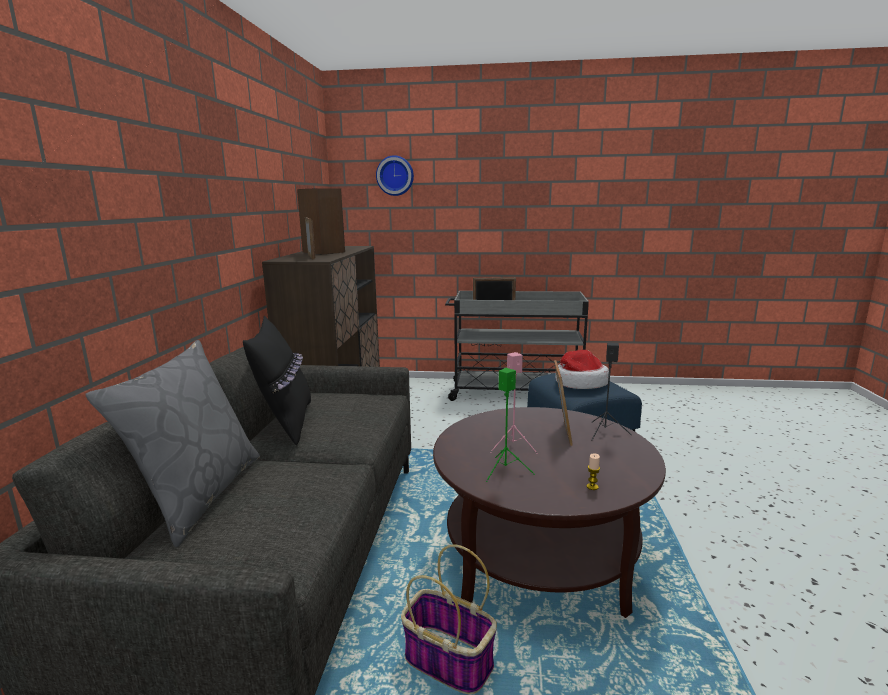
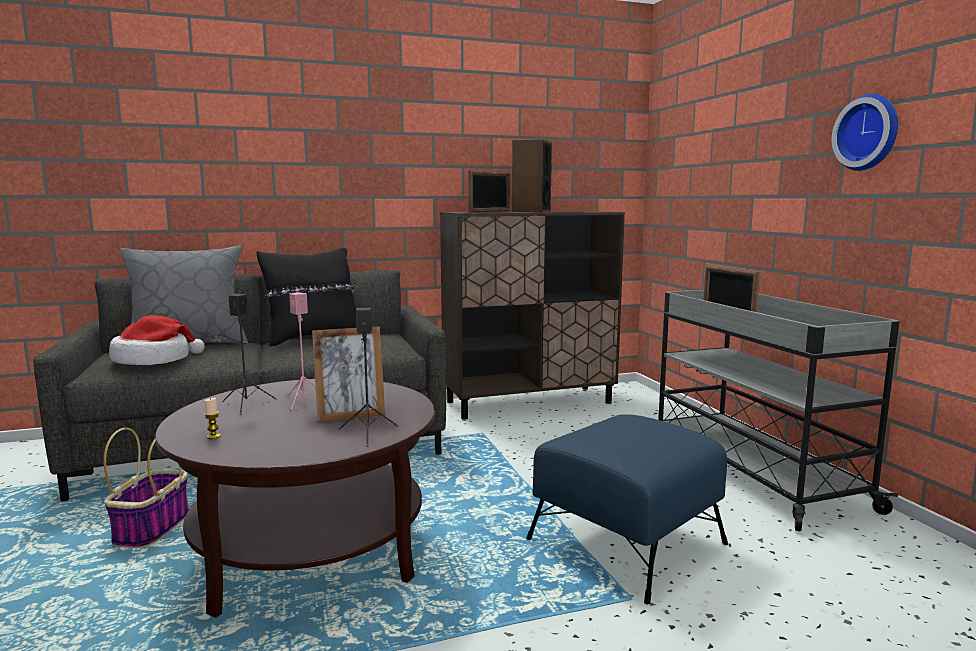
camera: 65 degrees right, 5 degrees down
(395, 176) = (697, 121): wall clock -> wall clock (869, 133)
(504, 470) = (247, 404): green speaker -> black speaker
(579, 382) = (620, 432): hat -> hat (154, 360)

